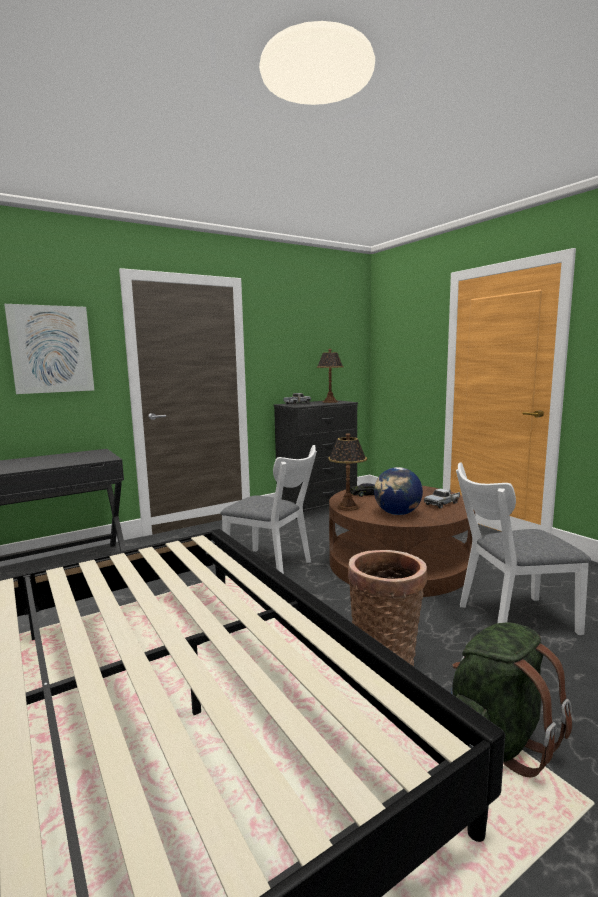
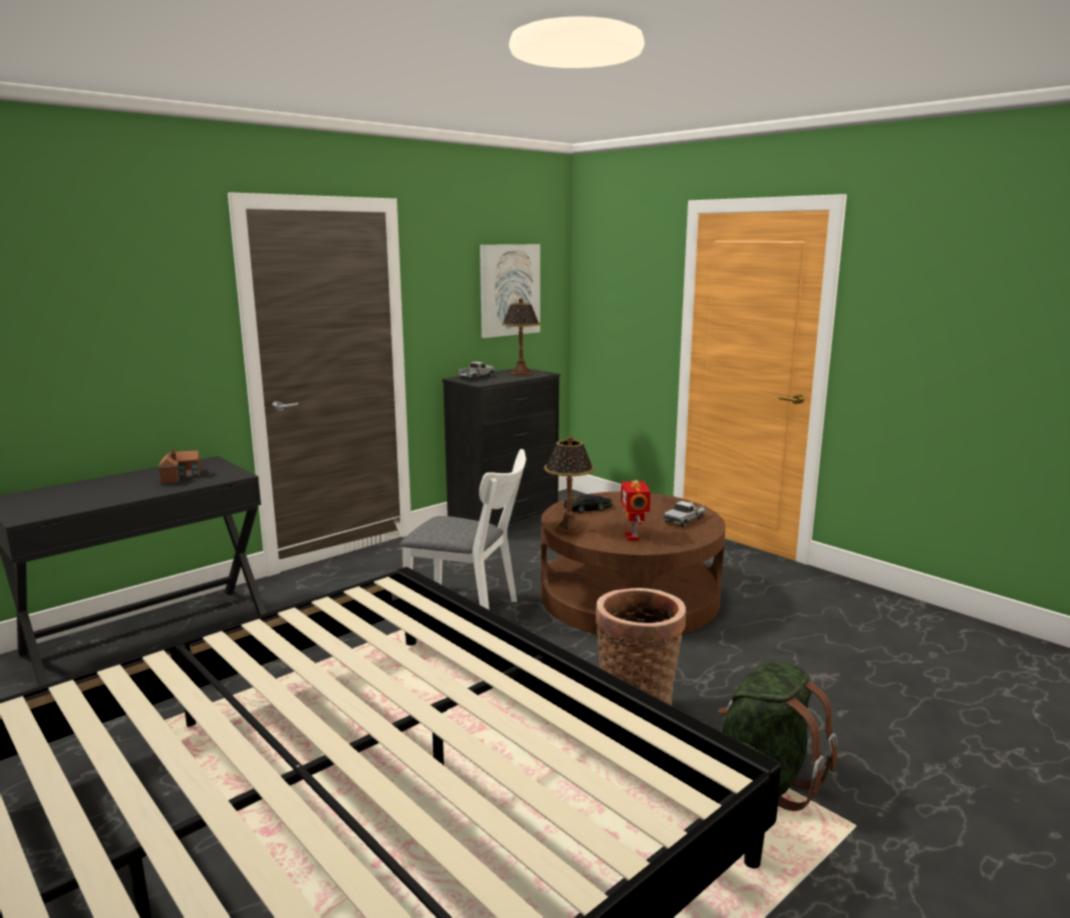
camera: 10 degrees left, 5 degrees up
(51, 349) = (136, 317): picture -> picture (509, 290)
(71, 458) = (181, 476): none -> toy house
(397, 514) = (633, 537): globe -> toy robot
(509, 620) = (767, 658): white chair -> none

